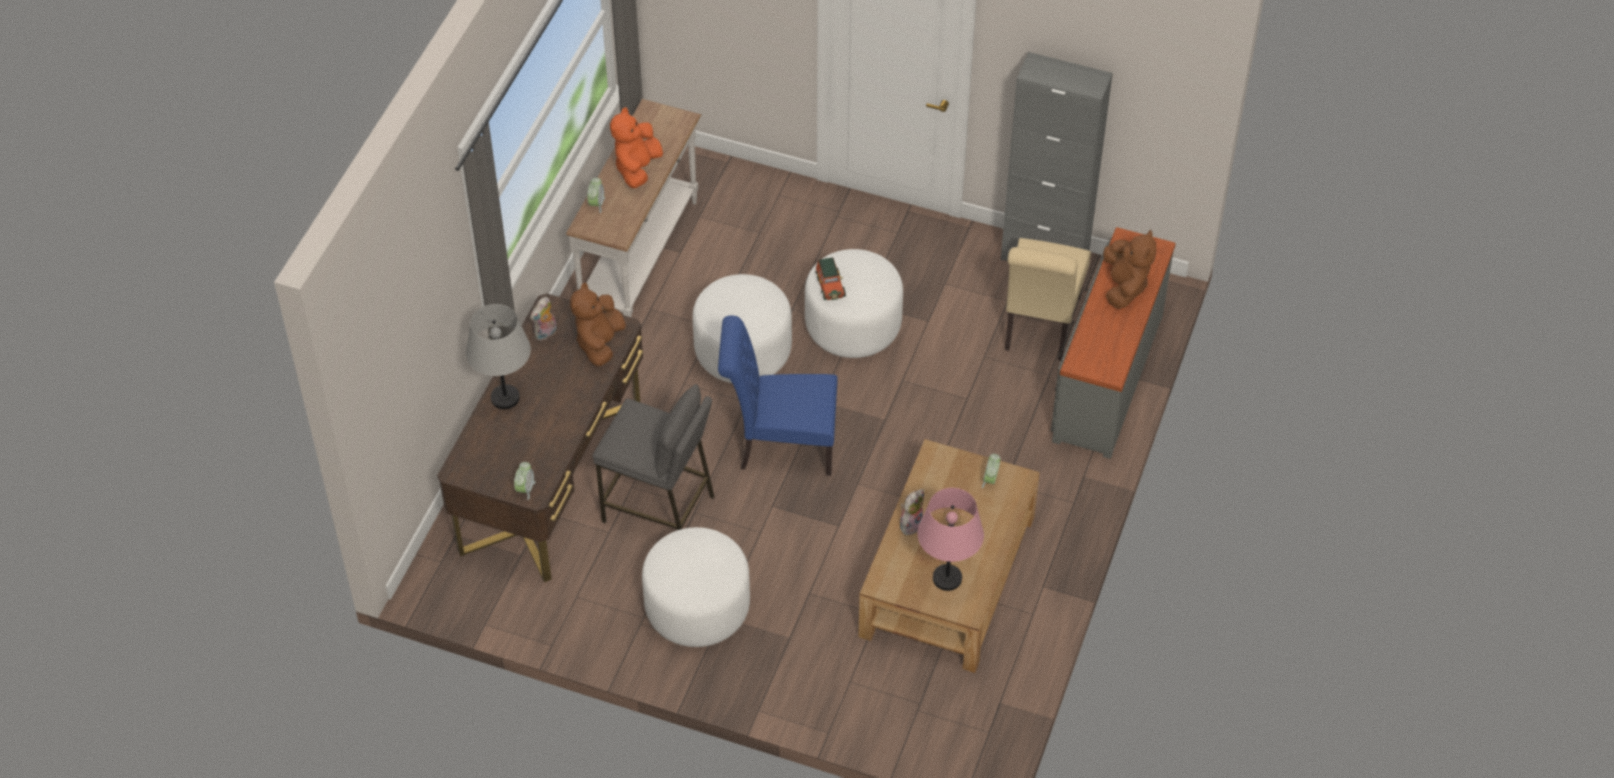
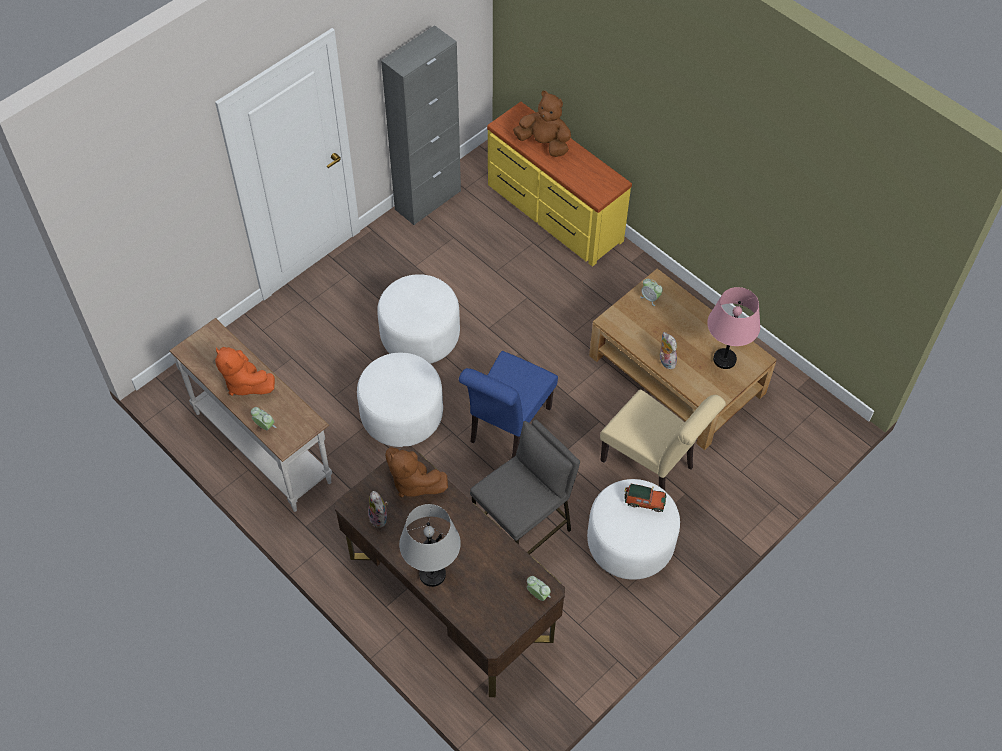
camera: 65 degrees left, 5 degrees up
(829, 285) = (413, 319): toy car -> toy car (644, 501)
(1040, 328) = (489, 230): beige chair -> beige chair (652, 466)
(1105, 377) = (553, 213): grey dresser -> yellow dresser

